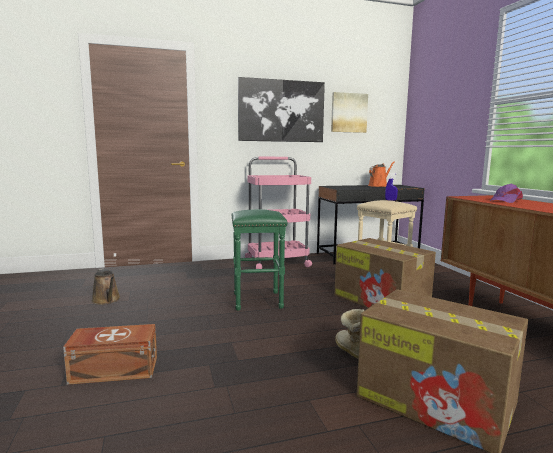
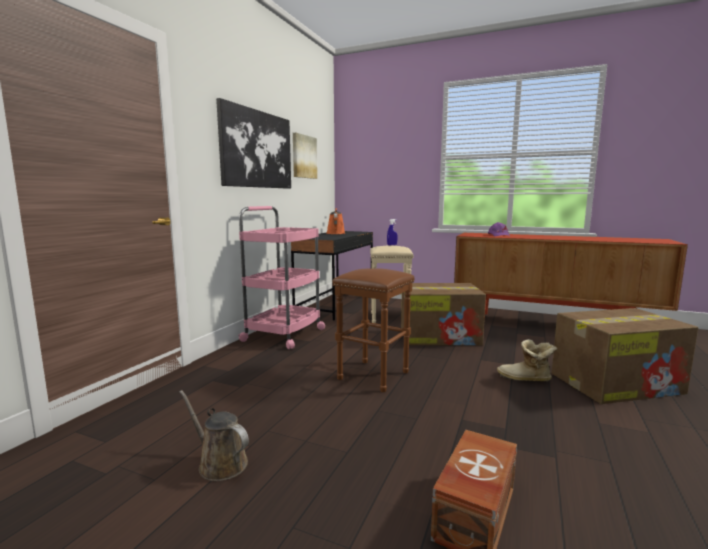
camera: 50 degrees left, 0 degrees up
(107, 300) = (219, 463): brown watering can -> brown watering can turned 150 degrees counterclockwise
(258, 300) = (372, 374): green stool -> brown stool

